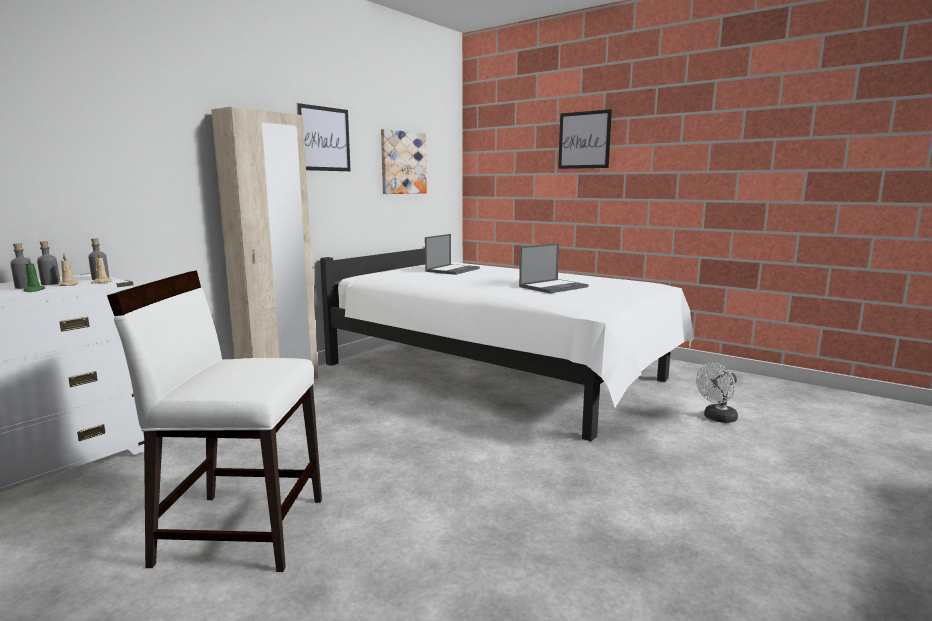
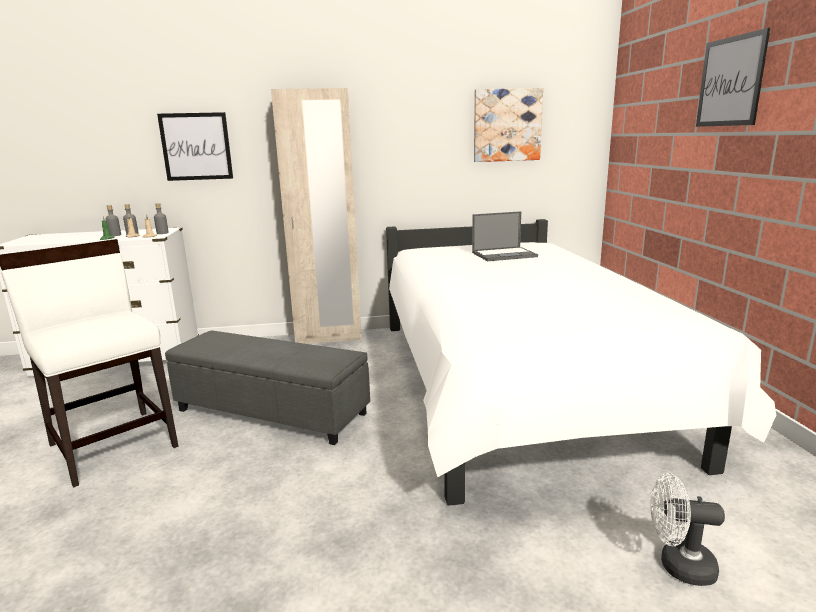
camera: 45 degrees right, 5 degrees up
(324, 139) = (397, 107): picture -> picture (196, 146)
(354, 445) = (272, 411): none -> grey ottoman
(553, 287) = (530, 298): laptop -> none

